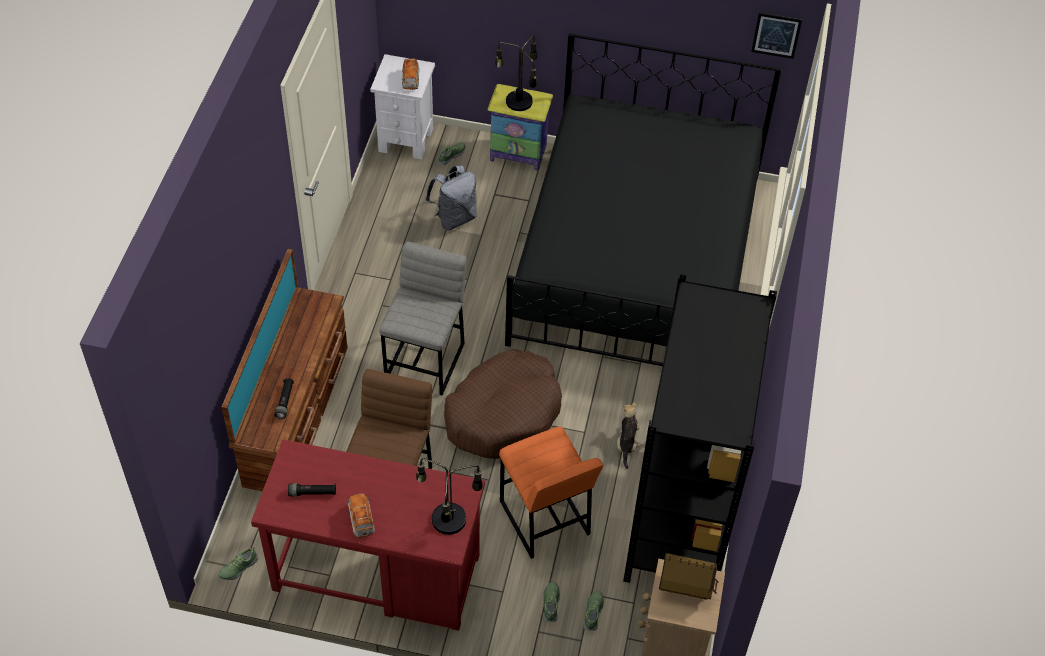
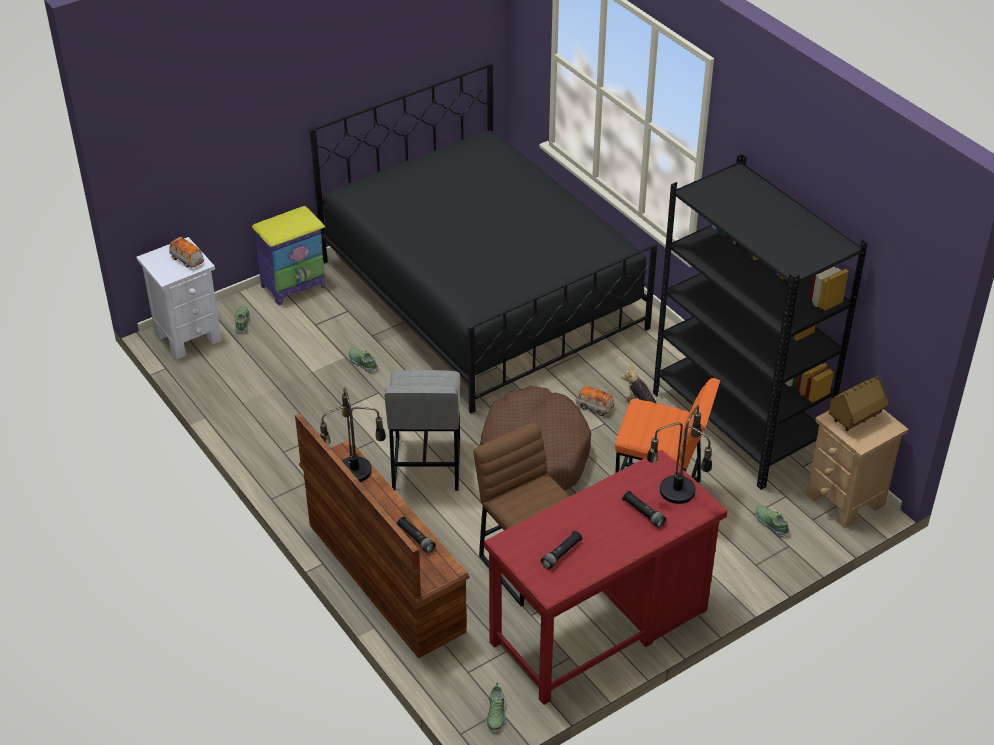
camera: 45 degrees left, 10 degrees down
(361, 520) = (622, 541): toy car -> toy car (594, 407)
(403, 514) = (643, 513): none -> black flashlight
(425, 359) = (426, 466): grey chair -> grey chair turned 150 degrees counterclockwise
(454, 218) = (307, 360): grey backpack -> none
(519, 101) = (288, 225): table lamp -> table lamp (355, 470)
(551, 604) = (739, 542): shoe -> shoe (363, 362)
(776, 35) = (479, 33): picture -> none

